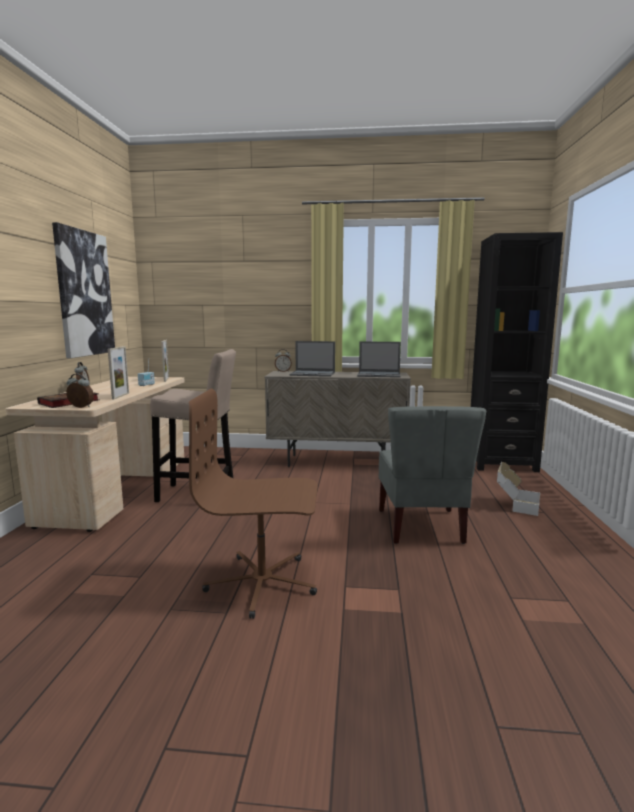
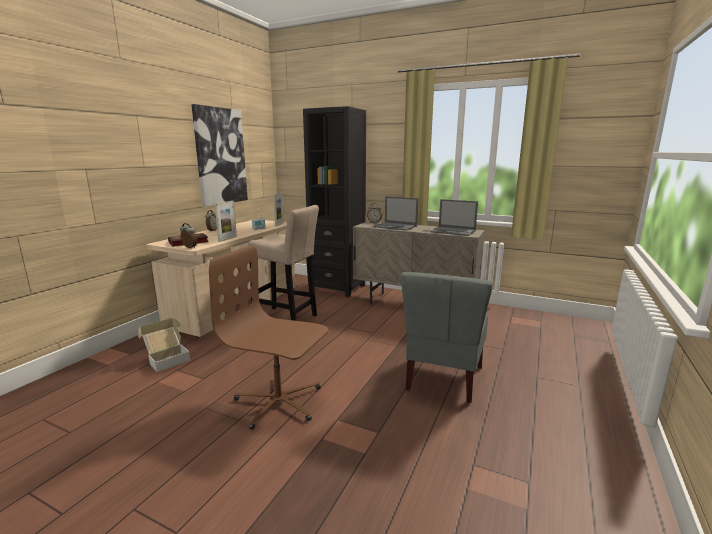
camera: 20 degrees right, 5 degrees up
(501, 463) = (574, 326): black bookcase -> black bookcase (337, 287)
(515, 505) = (553, 373): cardboard box -> cardboard box (167, 359)

